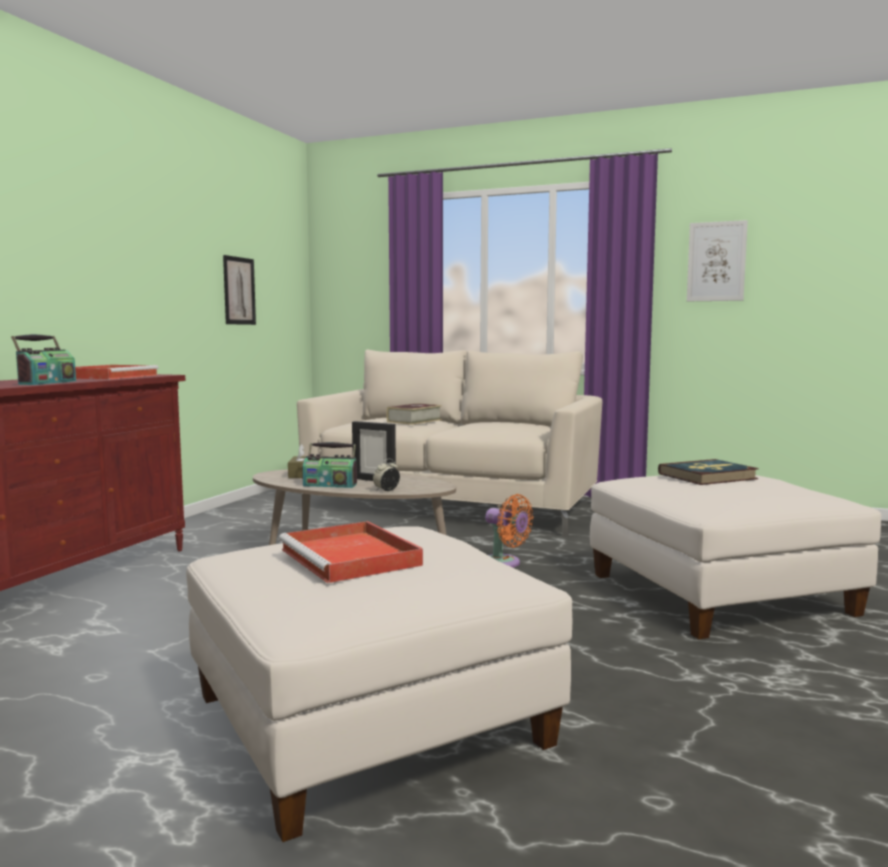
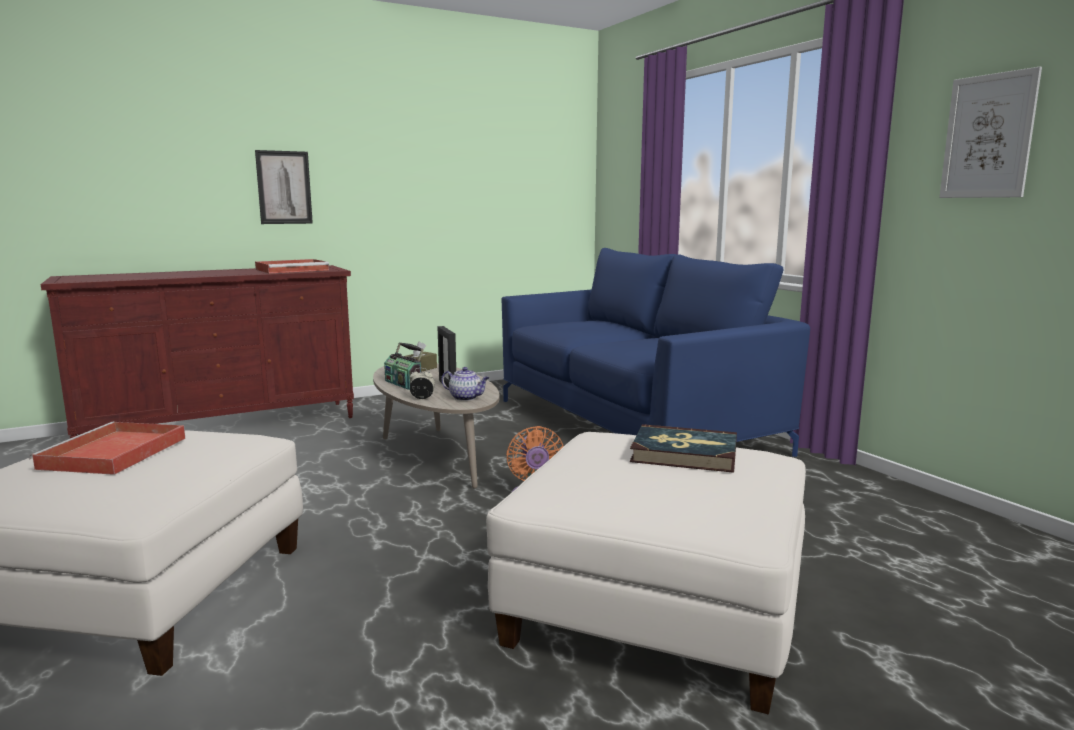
camera: 40 degrees right, 5 degrees up
(46, 382) = (214, 274): radio -> none
(239, 291) = (489, 189): picture -> picture (284, 187)
(414, 421) = (597, 328): book -> none
(421, 484) = (466, 398): none -> teapot
(452, 506) = (632, 425): beige sofa -> blue sofa

